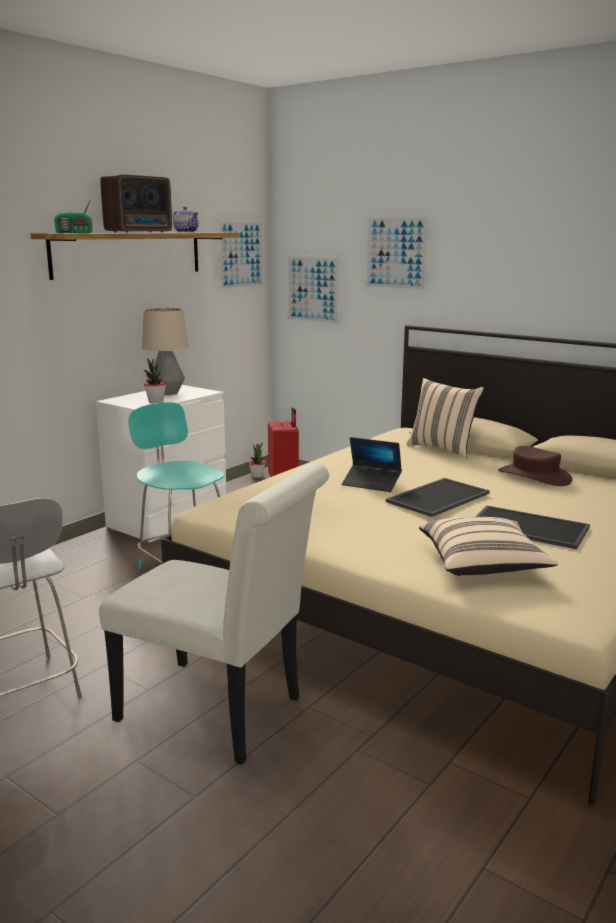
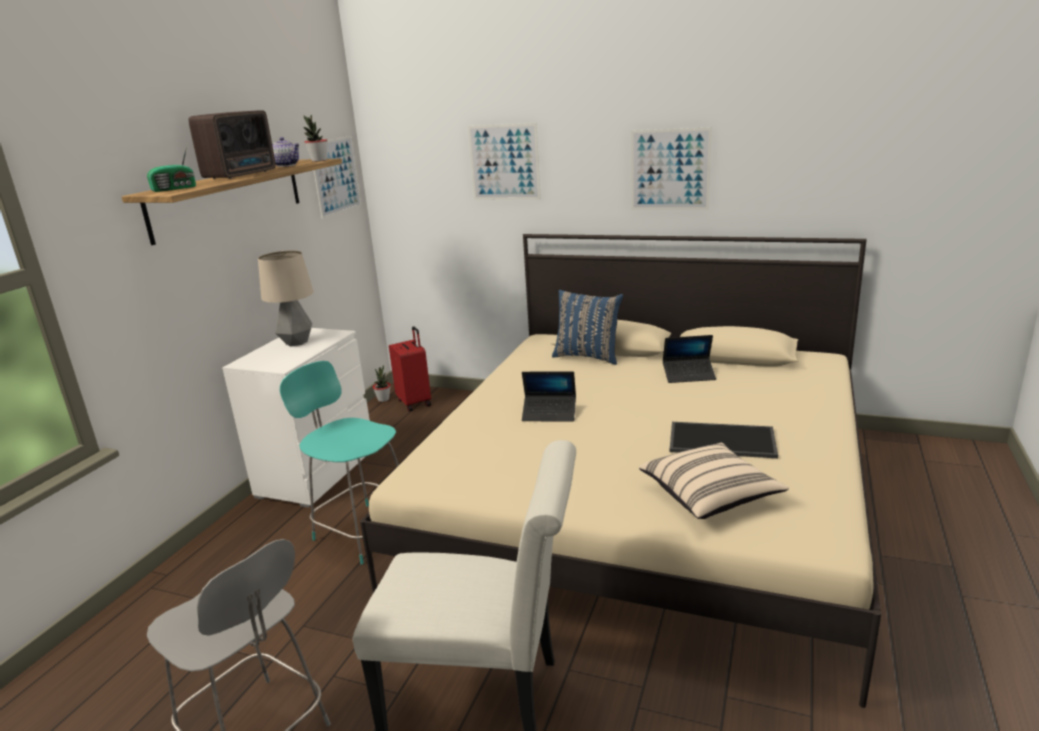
camera: 15 degrees left, 5 degrees up
(155, 402) = (291, 357): potted plant -> potted plant (319, 160)
(313, 289) = (416, 204): picture -> picture (670, 170)
(437, 497) = (621, 419): tray -> none
(442, 449) = (588, 356): beige pillow -> blue pillow
(534, 476) = (689, 375): brown hat -> laptop

